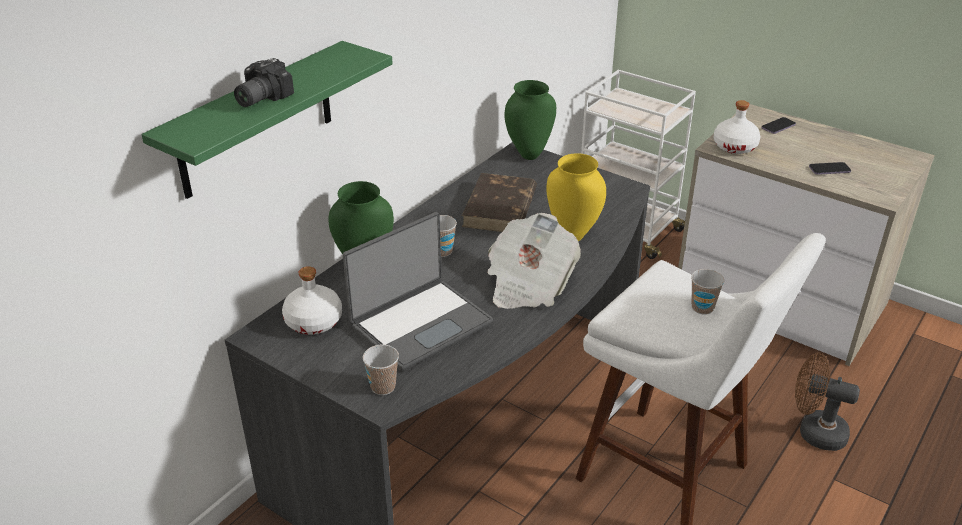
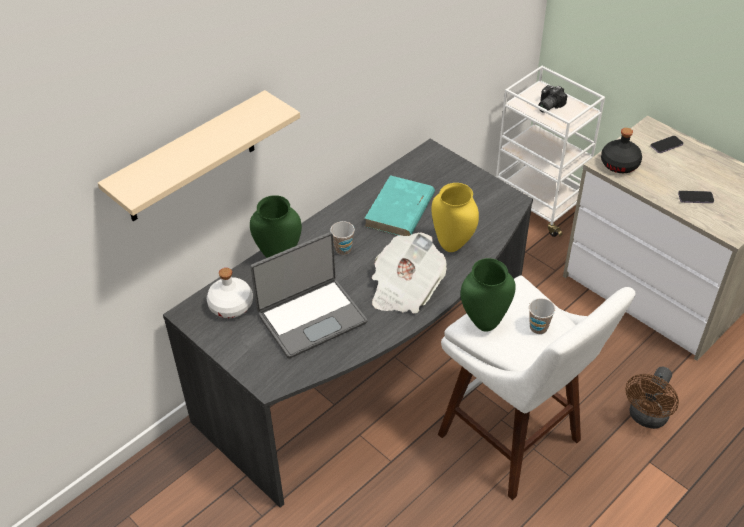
camera: 10 degrees right, 10 degrees up
(256, 120) = (190, 159): green shelf -> beige shelf
(259, 98) = (188, 152): camera -> camera (547, 106)
(383, 387) = (272, 370): cup -> none
(500, 208) = (399, 211): brown book -> turquoise book
(529, 155) = (437, 157): green vase -> green vase (484, 324)
(735, 146) = (619, 164): white bottle -> black bottle
(814, 432) = (646, 418): brown fan -> brown fan turned 90 degrees counterclockwise

